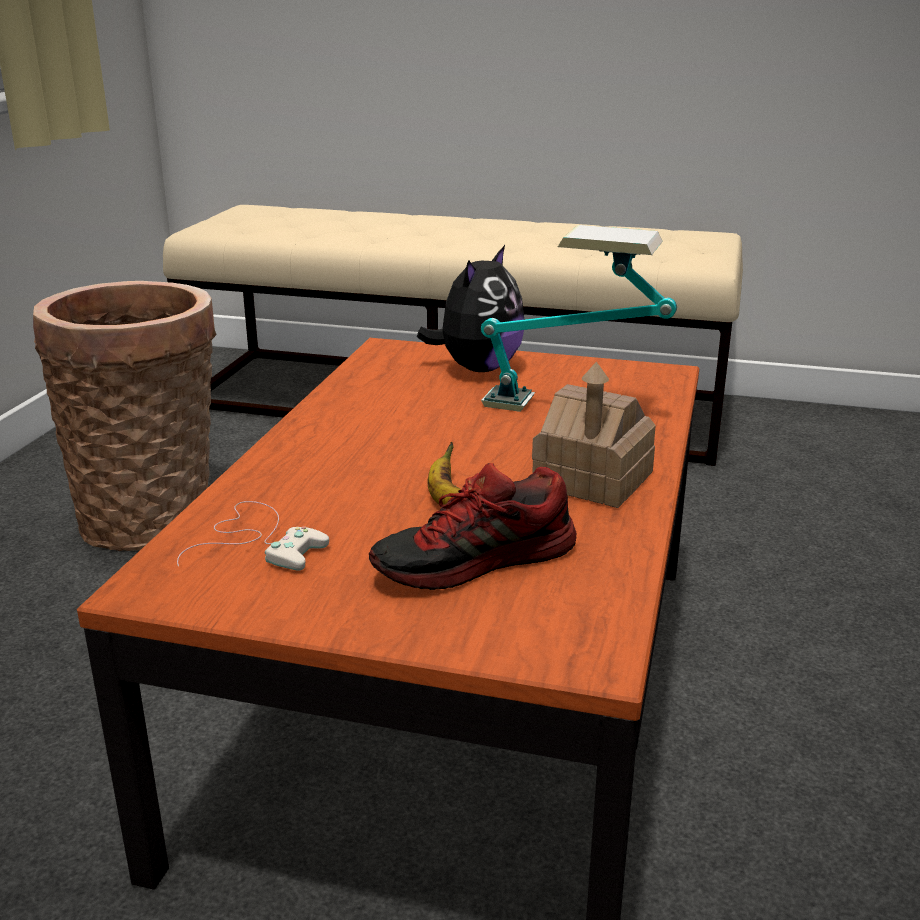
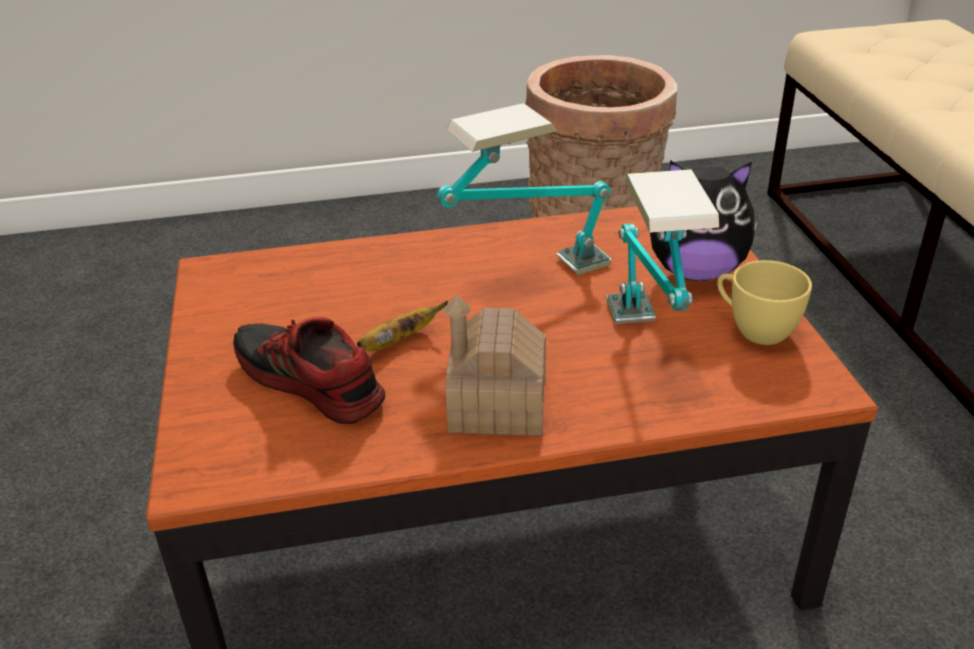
camera: 65 degrees right, 10 degrees up
(258, 541) = (289, 285): white game controller -> none
(406, 425) = (528, 278): none -> table lamp
(578, 372) = (754, 329): none -> yellow cup

